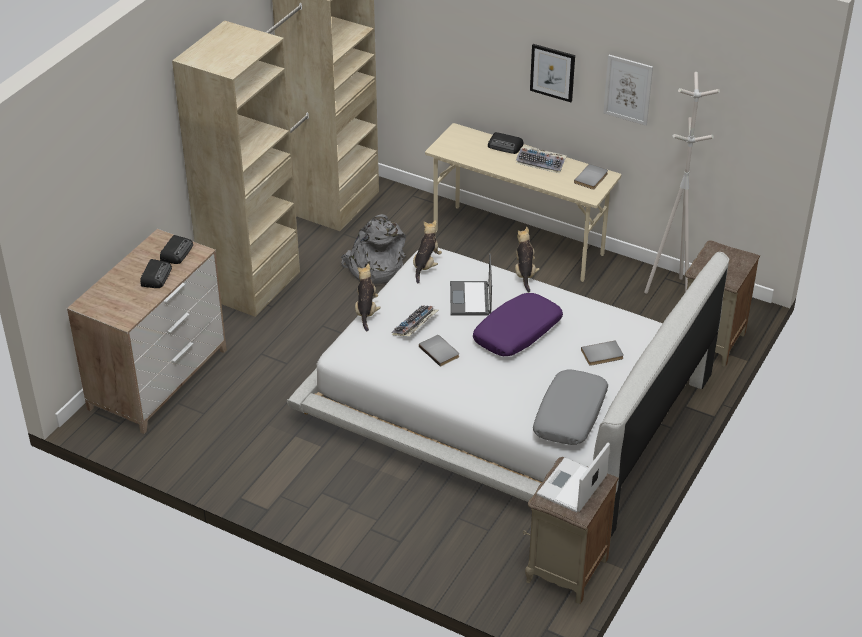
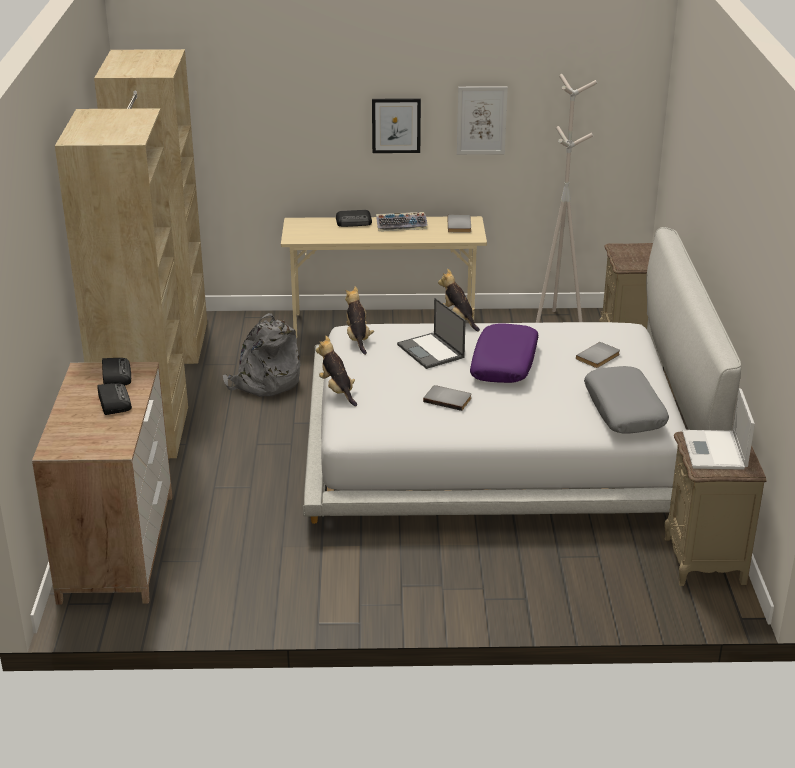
camera: 30 degrees left, 10 degrees down
(415, 326) = (401, 387): keyboard -> none

